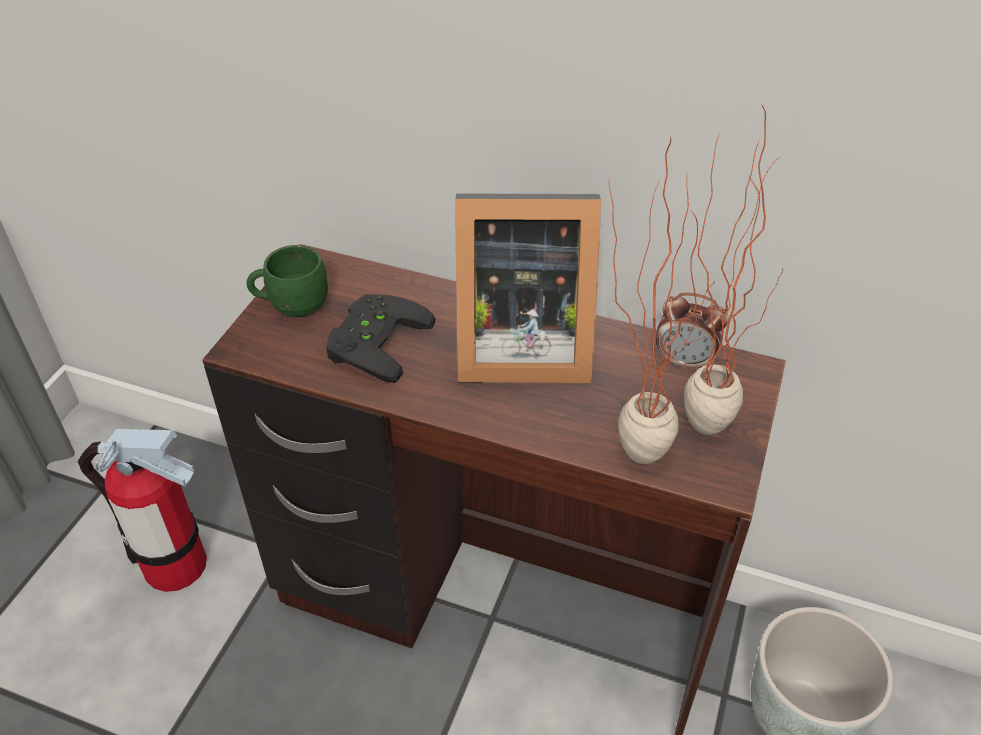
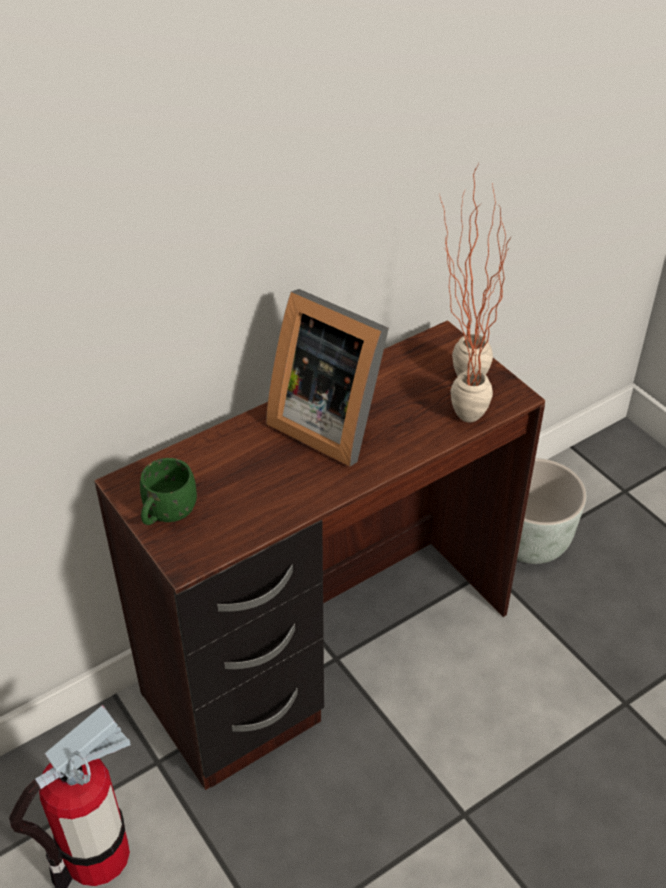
camera: 55 degrees left, 0 degrees up
(373, 341) = (251, 487): black game controller -> none
(518, 348) = (329, 422): picture frame -> picture frame turned 90 degrees clockwise
(684, 362) = (411, 358): alarm clock -> none

